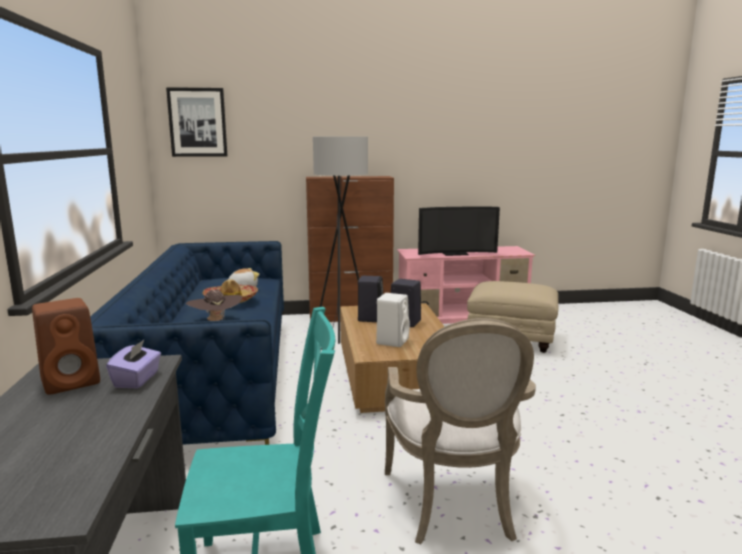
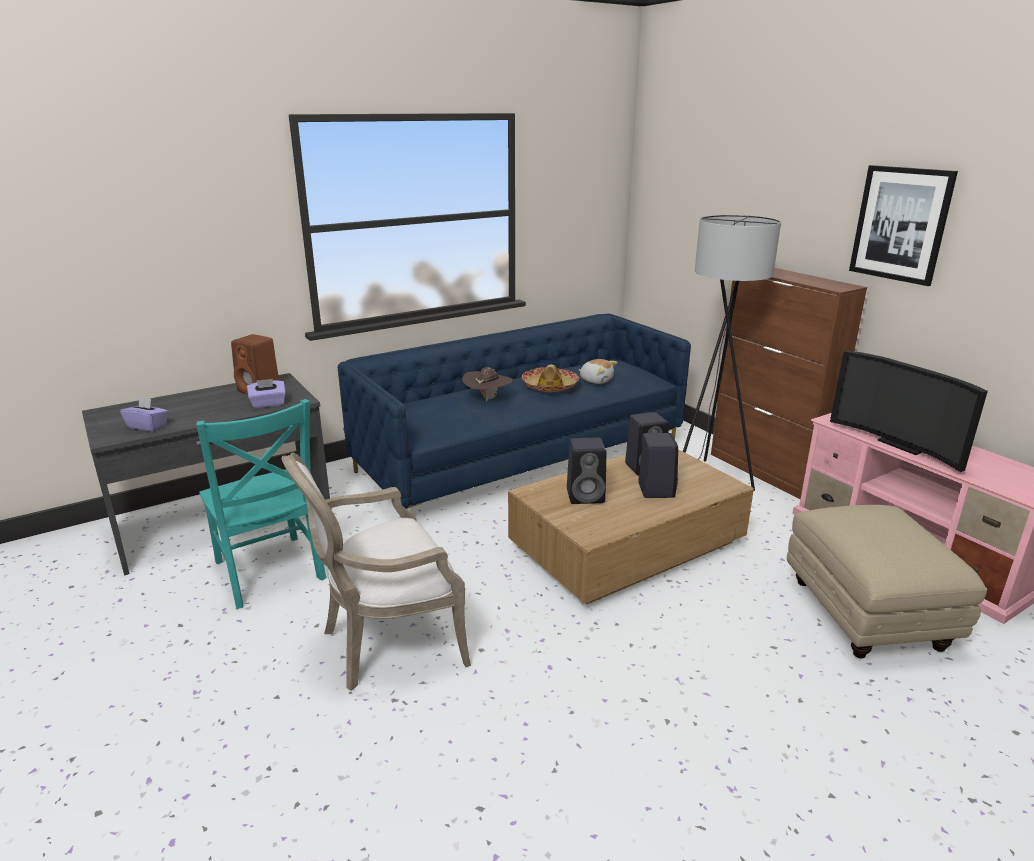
camera: 65 degrees right, 10 degrees up
(69, 471) = (148, 426): none -> purple tissue box
(197, 122) = (669, 177): picture -> picture (900, 224)
(392, 341) = (586, 496): white speaker -> black speaker

